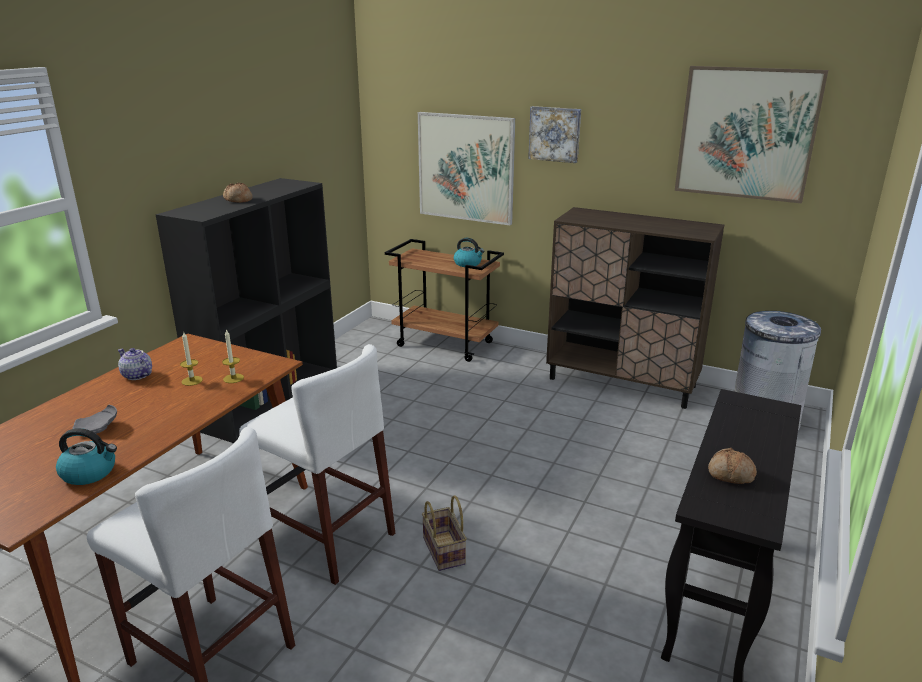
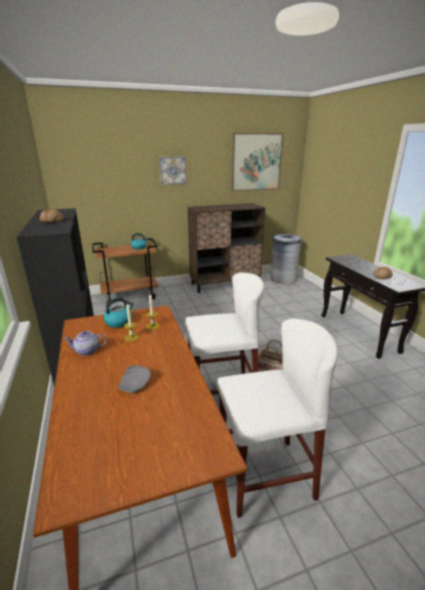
camera: 45 degrees left, 0 degrees up
(90, 472) = (191, 404): kettle -> kettle (119, 322)
(466, 168) = (123, 195): picture -> none

